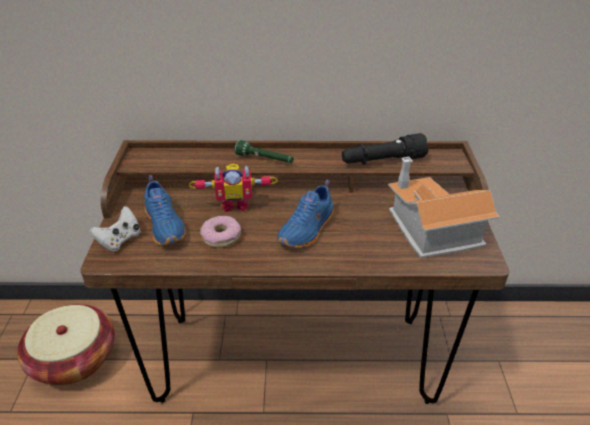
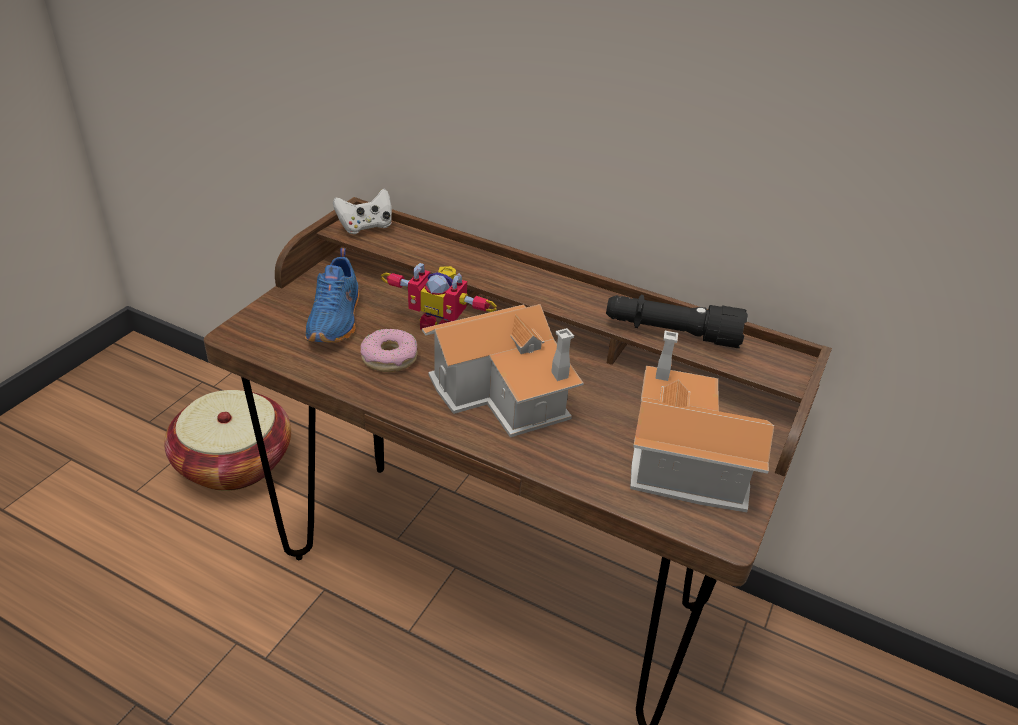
camera: 25 degrees right, 0 degrees up
(120, 240) = (272, 318): white game controller -> white game controller (365, 227)
(264, 159) = (507, 277): green flashlight -> none
(308, 230) = (505, 391): blue shoe -> toy house

